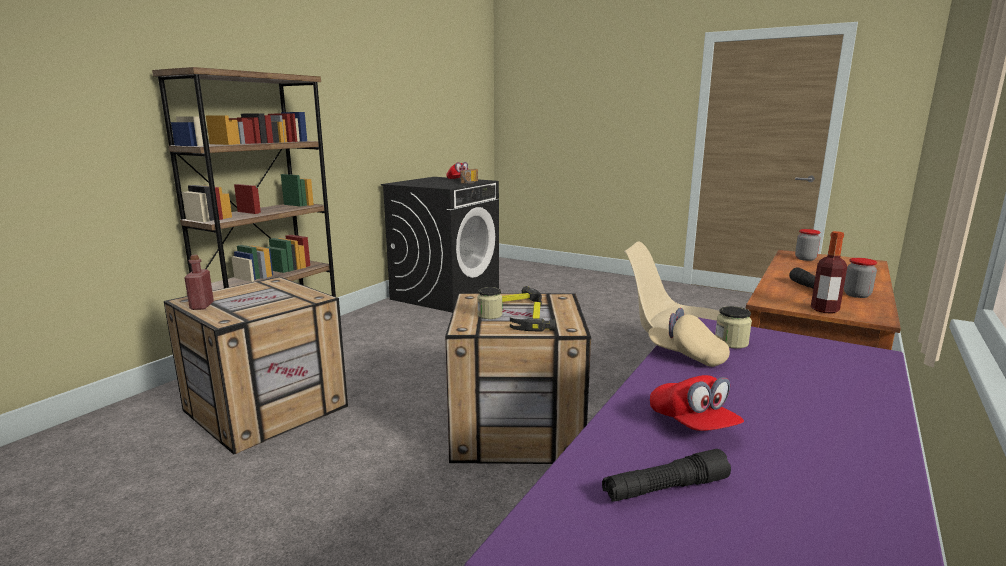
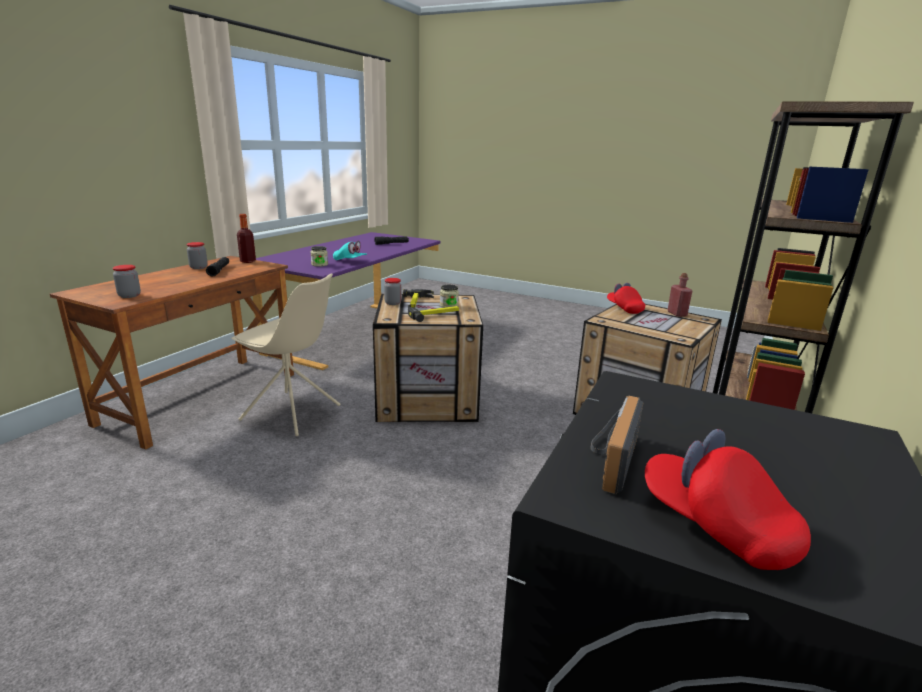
camera: 175 degrees right, 5 degrees up
(565, 318) = (393, 303): none -> jar
(686, 356) = (350, 261): beige cap -> turquoise cap
(692, 424) = (372, 249): red cap -> red cap (624, 308)

